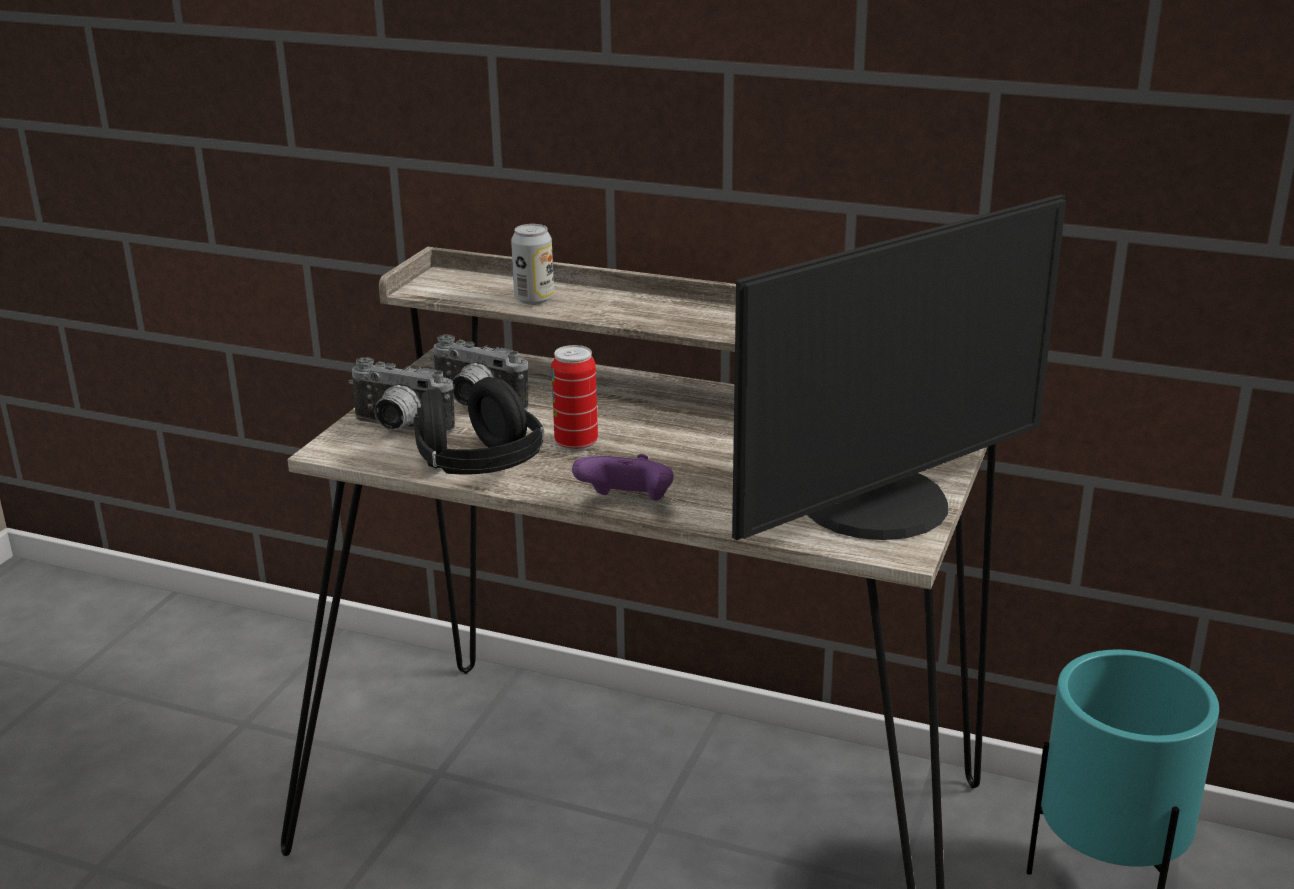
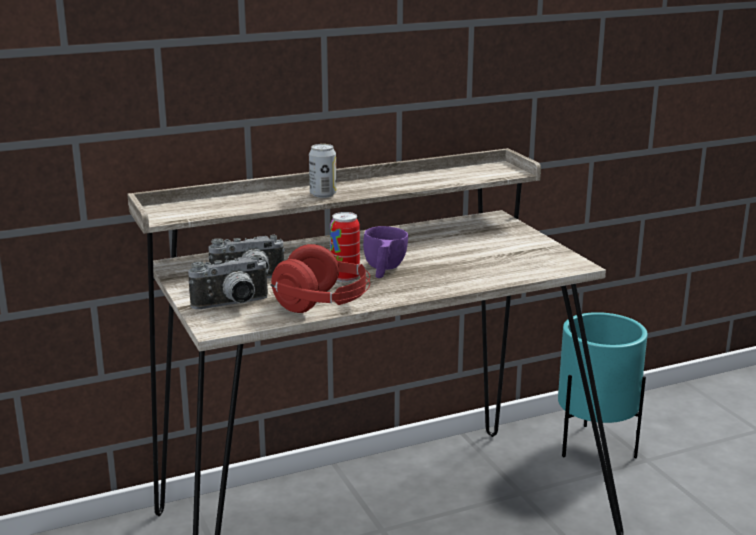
camera: 45 degrees left, 5 degrees down
(479, 469) = (323, 305): black headphones -> red headphones
(534, 299) = (244, 204): can -> can (323, 194)
(627, 504) = (430, 292): purple game controller -> none
(641, 450) = (383, 269): none -> purple cup
(880, 507) = (534, 254): monitor -> none

